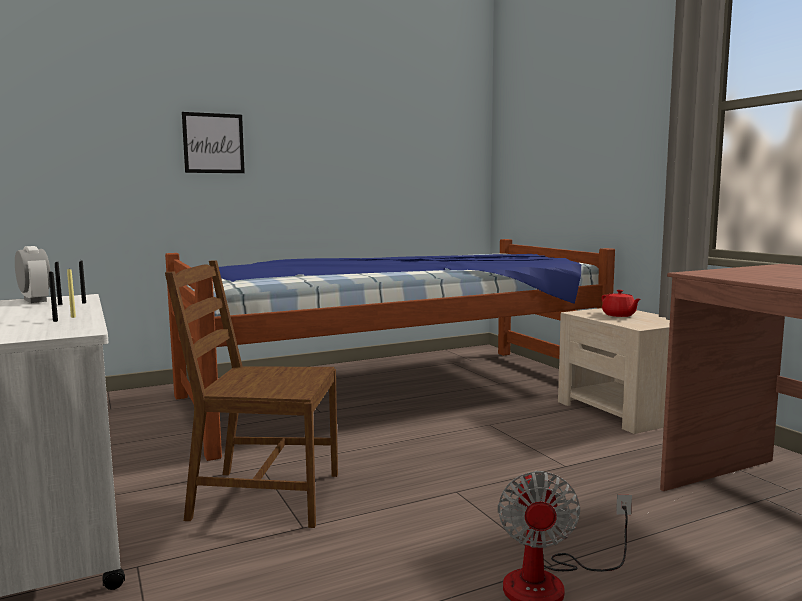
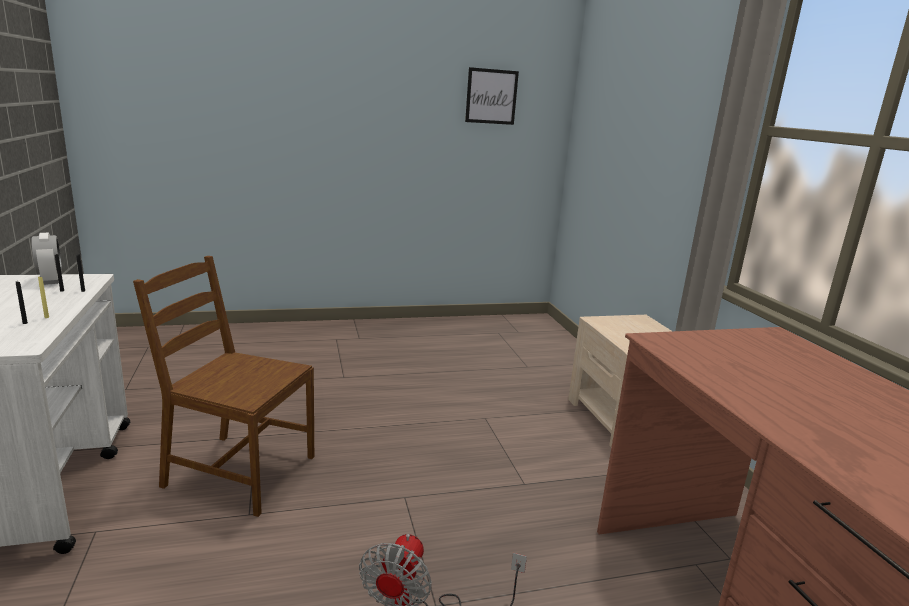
camera: 10 degrees right, 10 degrees up
(213, 143) = (282, 107): picture -> picture (491, 96)
(392, 392) = (420, 363): bed -> none
(619, 315) = (634, 330): red teapot -> none

